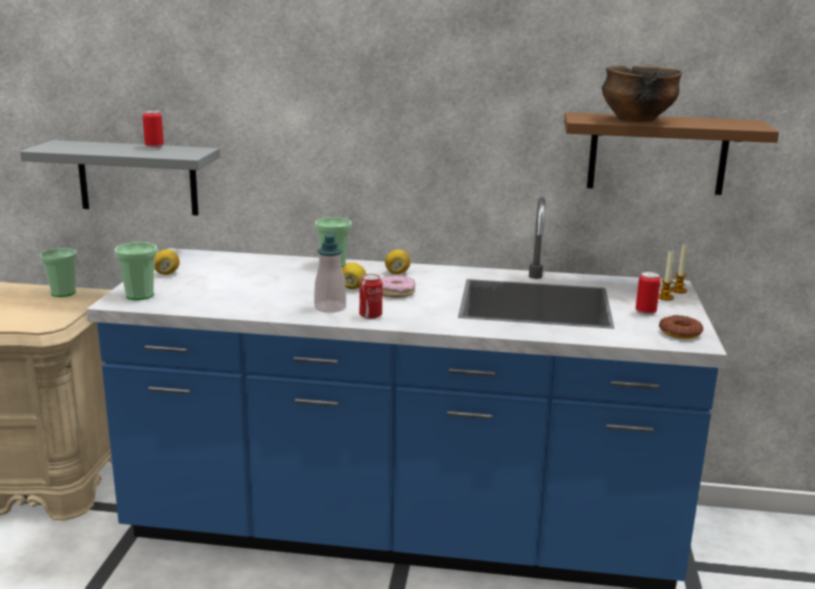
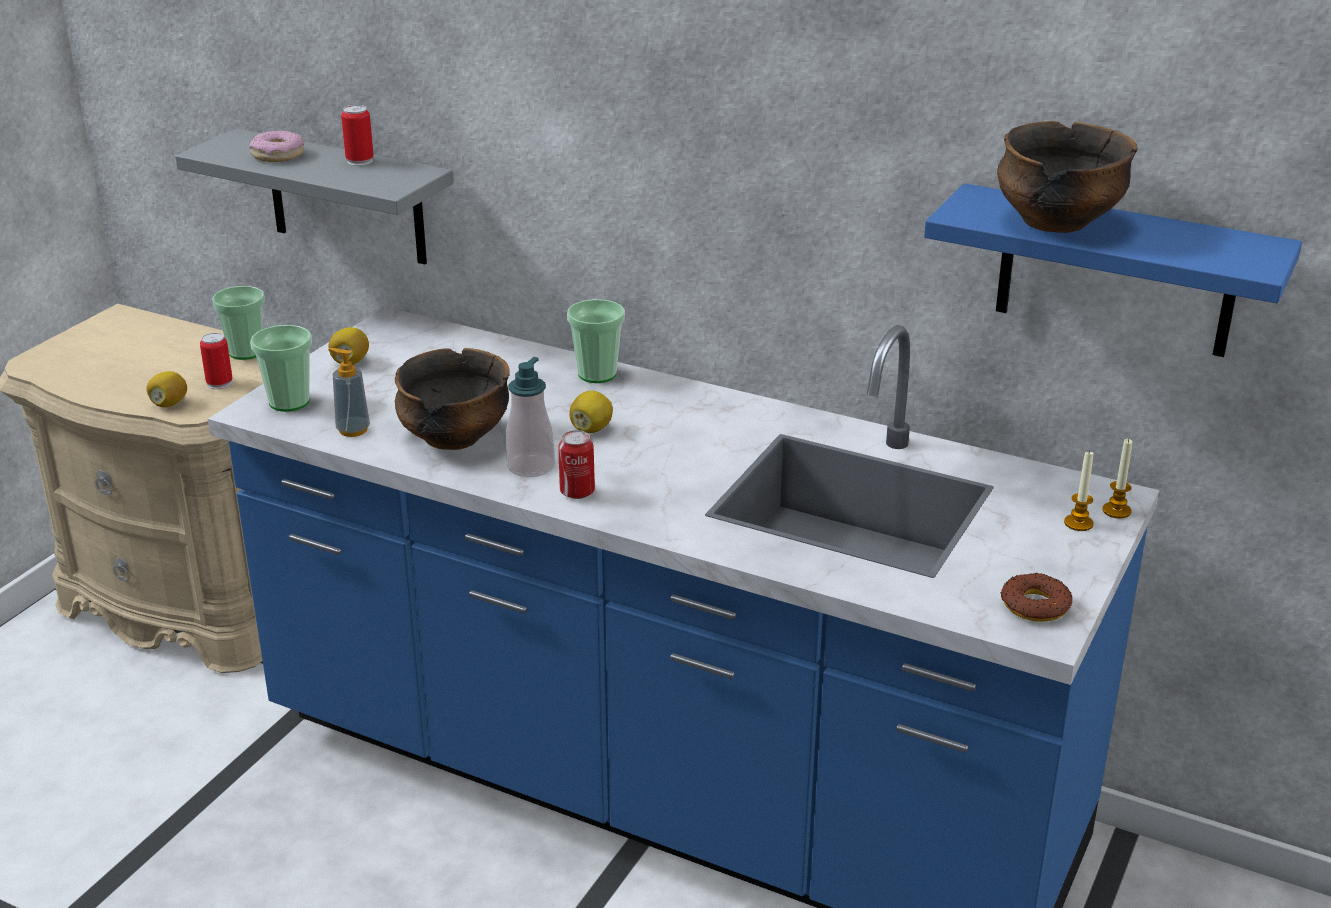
camera: 20 degrees right, 10 degrees up
(196, 303) = (353, 430): none -> soap dispenser
(268, 301) = (454, 439): none -> bowl
(396, 293) = (648, 449): donut -> donut (277, 155)
(397, 273) = (681, 406): lemon -> lemon (169, 404)
(645, 312) = (1015, 552): can -> can (219, 383)
(657, 154) = (1116, 272): brown shelf -> blue shelf

